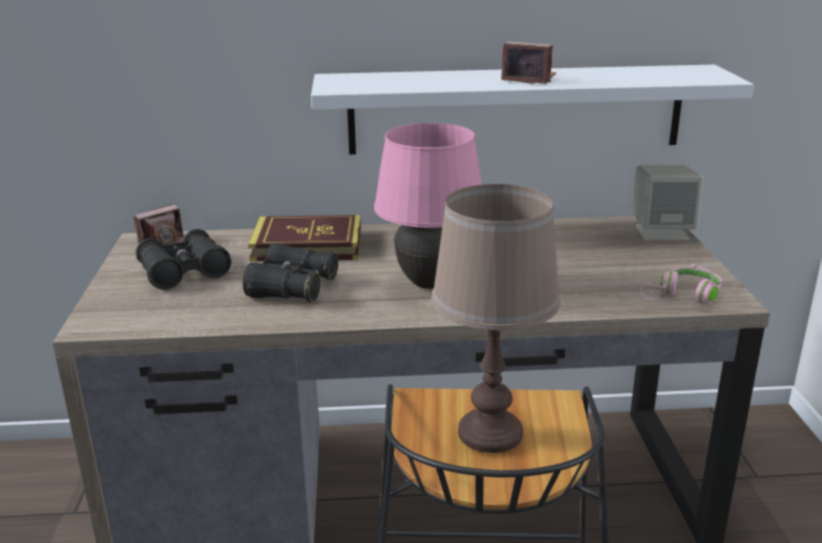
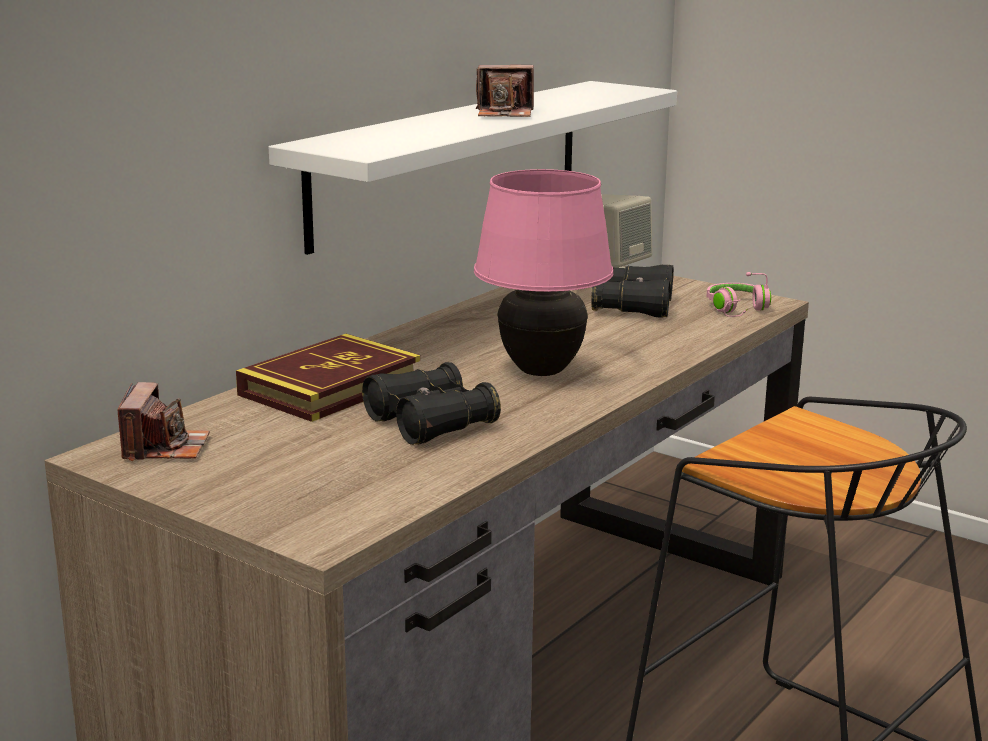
camera: 50 degrees left, 5 degrees down
(184, 272) = (268, 458): black binoculars -> black binoculars (633, 306)
(489, 433) = (812, 457): brown table lamp -> none
(529, 79) = (505, 114): camera -> camera turned 150 degrees counterclockwise

